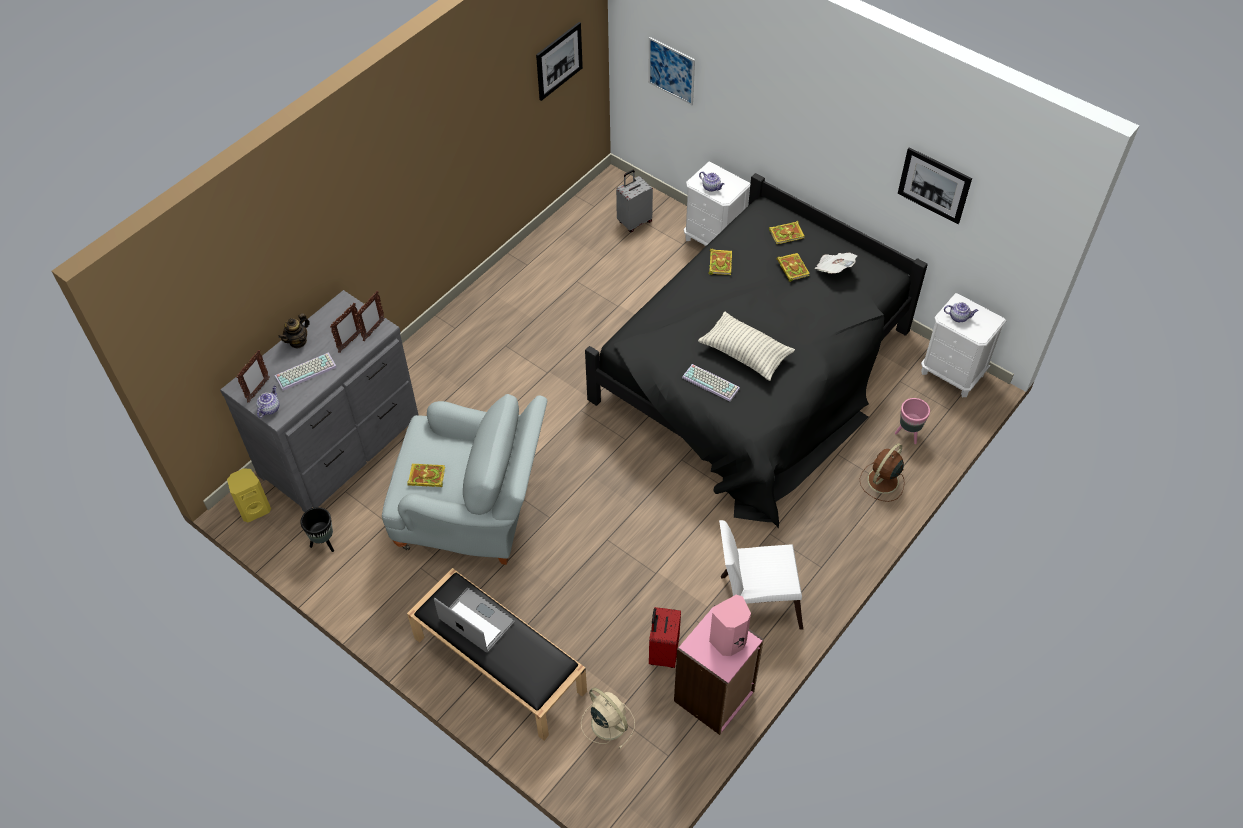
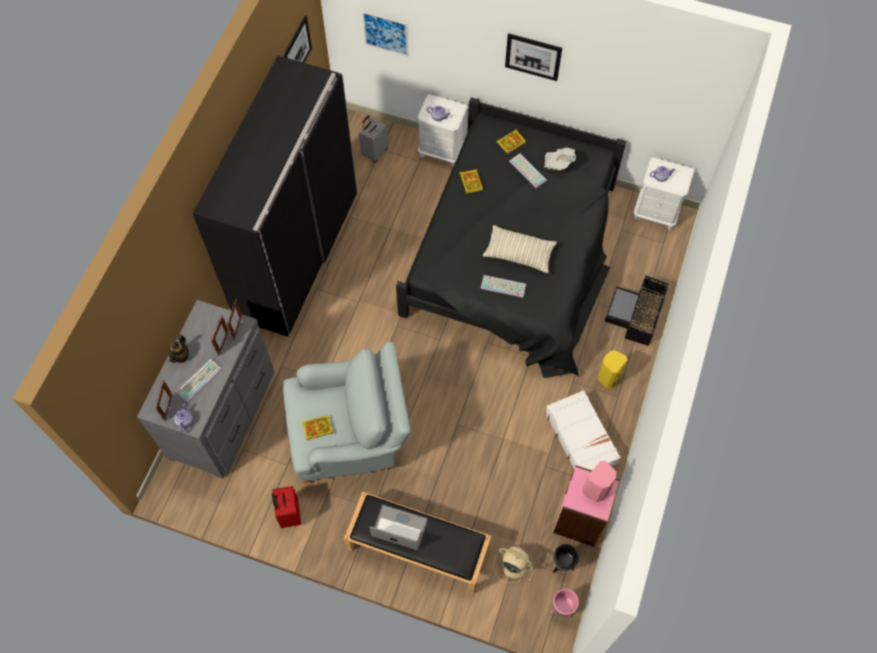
camera: 20 degrees left, 10 degrees up
(254, 509) = (178, 487): yellow speaker -> yellow speaker (608, 377)
(324, 543) = (245, 497): black planter -> black planter (562, 565)
(499, 303) = (297, 254): none -> black wardrobe
(662, 652) = (531, 498): red suitcase -> red suitcase (289, 514)
(754, 601) = (581, 438): white chair -> white suitcase
(792, 268) = (526, 171): book -> keyboard
(882, 481) = (636, 315): brown fan -> black storage box
(908, 434) = (641, 271): pink planter -> pink planter (561, 609)
(934, 185) = (628, 87): picture -> picture (533, 56)

